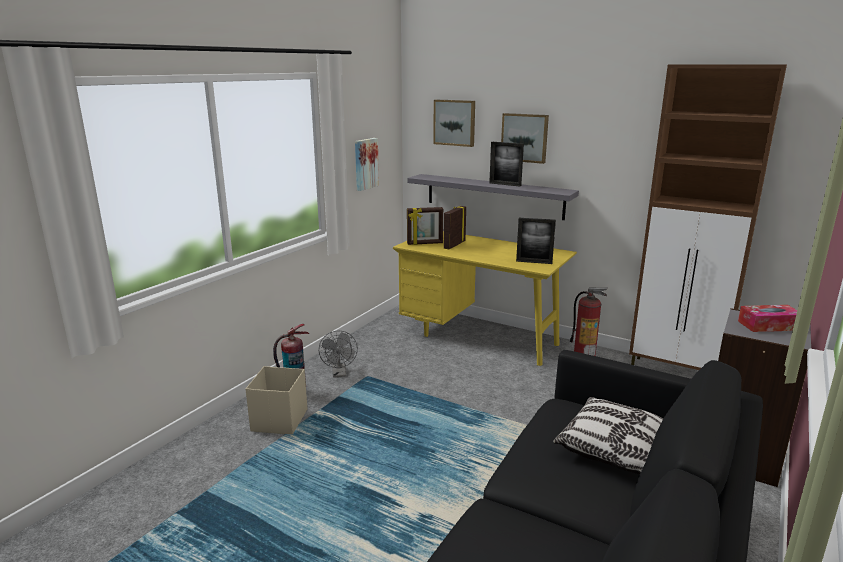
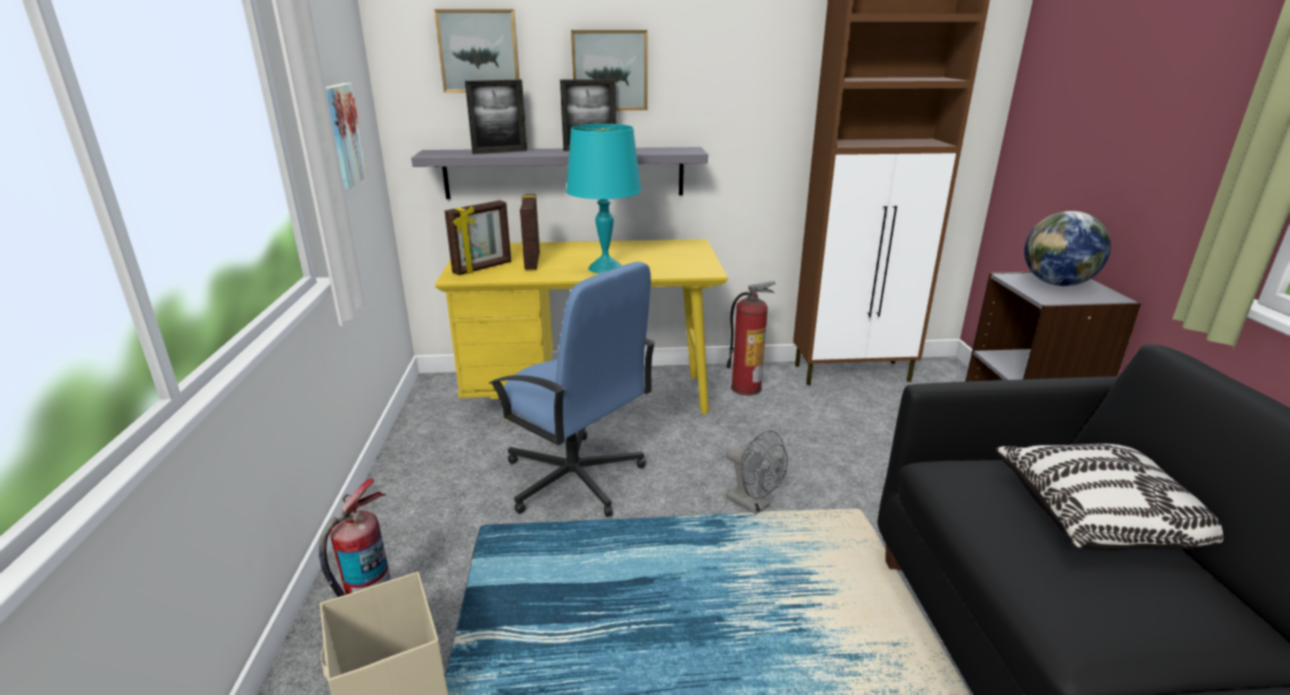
camera: 35 degrees left, 5 degrees up
(339, 374) = (427, 541): grey fan -> grey fan (753, 505)
(430, 372) = (574, 479): none -> blue office chair
(487, 256) = (605, 268): none -> turquoise table lamp
(534, 262) = (681, 263): picture frame -> picture frame (500, 152)
(768, 325) = (1056, 284): tissue box -> globe

